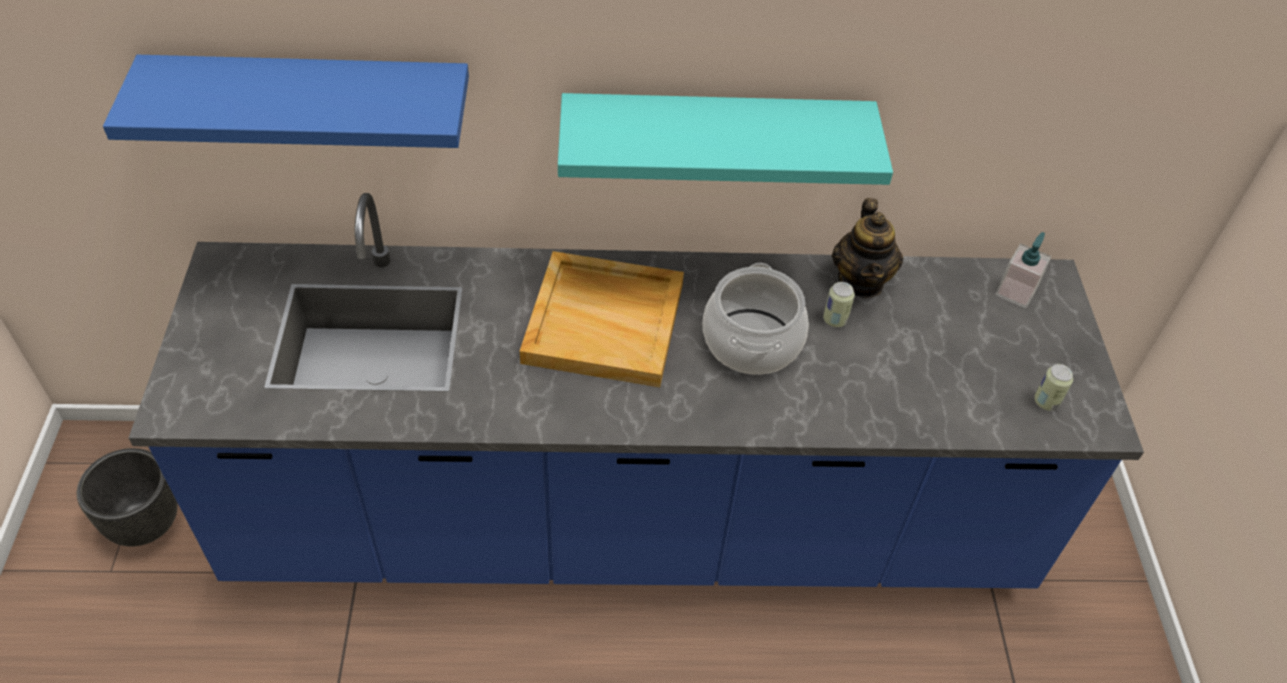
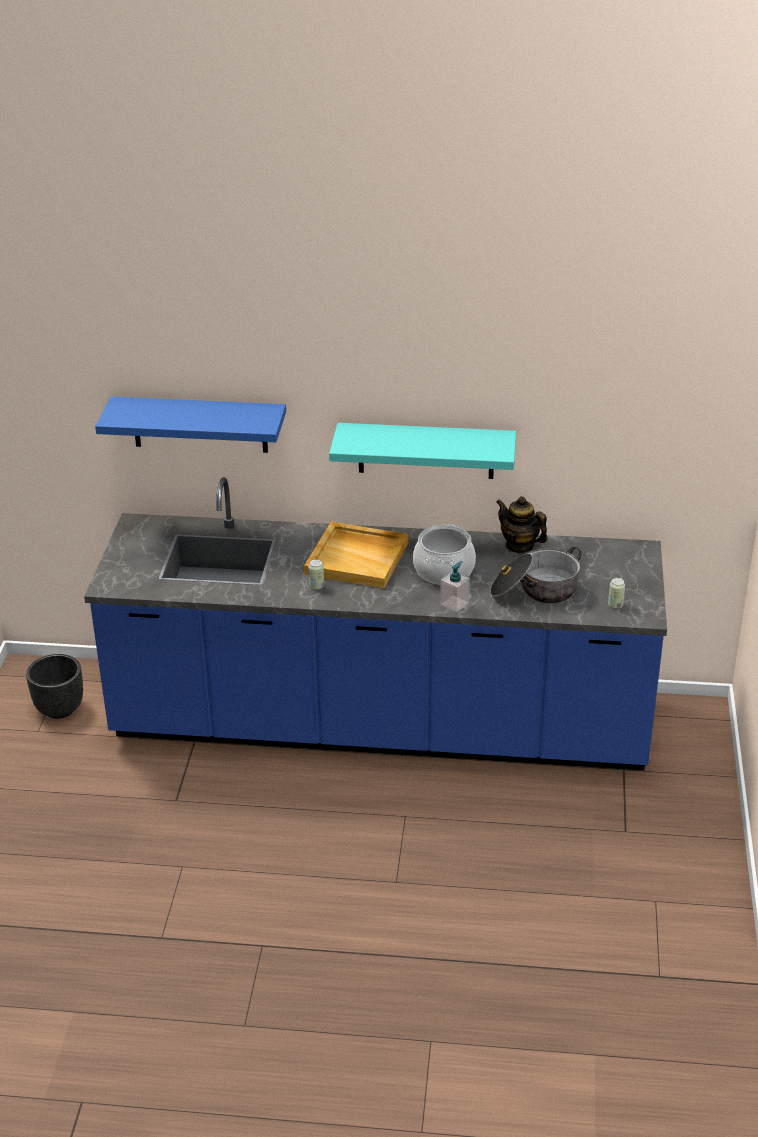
camera: 10 degrees right, 15 degrees down
(834, 320) = (497, 563): can -> can (316, 586)
(861, 281) = (519, 545): teapot -> teapot turned 120 degrees clockwise
(909, 377) = (535, 590): none -> cooking pot
(1016, 292) = (616, 554): soap dispenser -> soap dispenser (454, 603)

